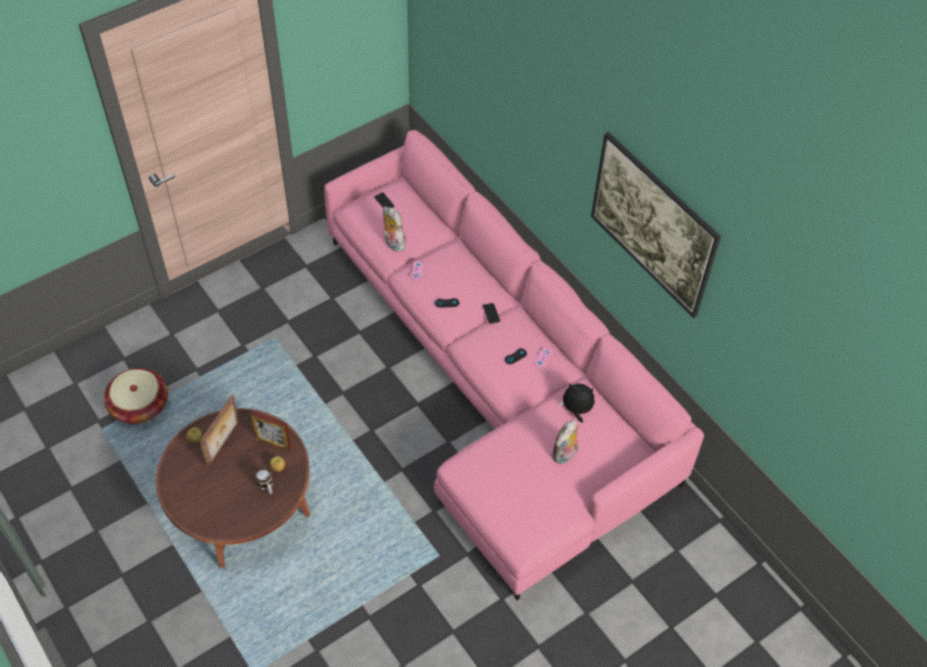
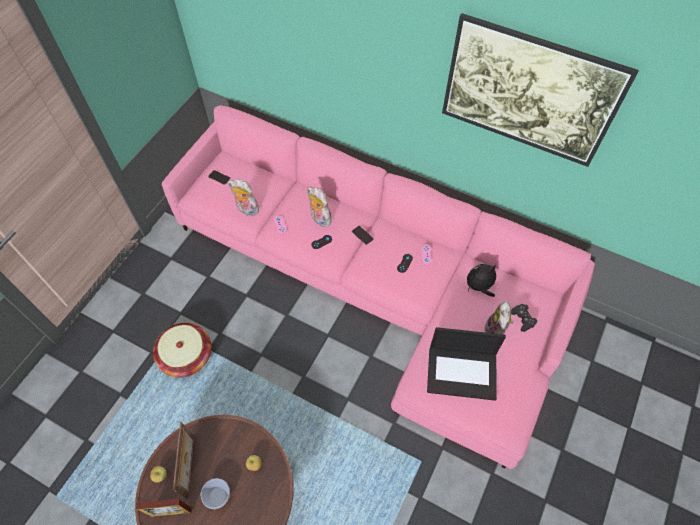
camera: 25 degrees left, 5 degrees up
(139, 405) = (82, 454): basket -> basket (186, 356)
(234, 477) = (218, 496): none -> bowl
(266, 486) = (254, 489): mug -> none
(274, 443) = (237, 442): picture frame -> picture frame (171, 512)
(458, 280) = (319, 218): none -> plush toy
(508, 475) = (462, 372): none -> laptop
(599, 456) = (522, 319): none -> black game controller

